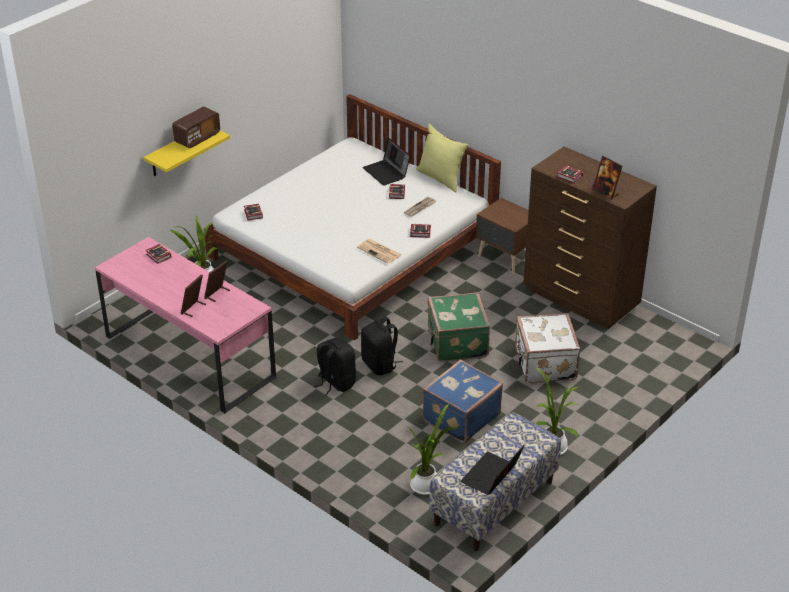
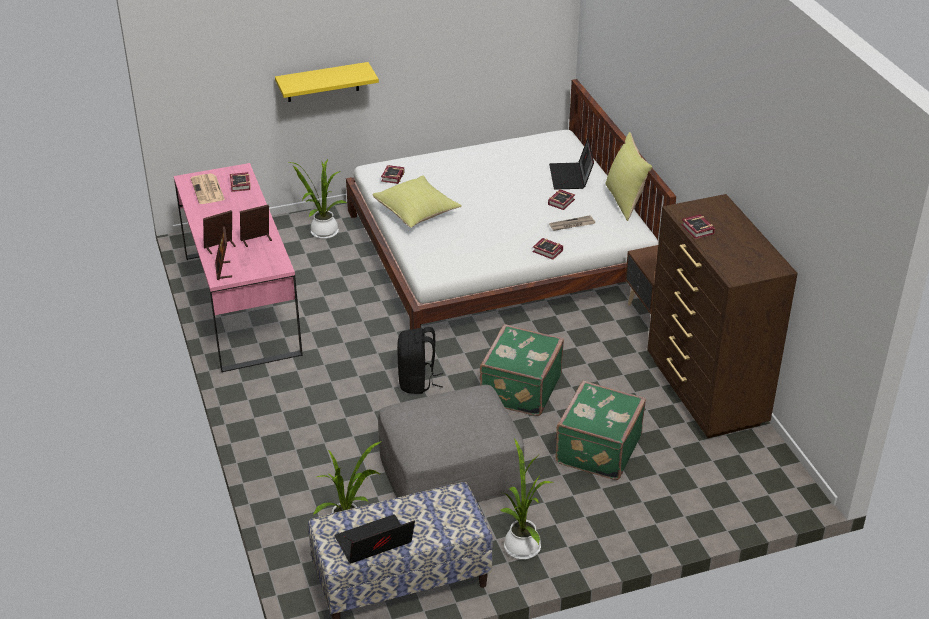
camera: 30 degrees right, 0 degrees up
(197, 138) = (343, 73): radio -> none
(298, 236) = (417, 213): none -> yellow pillow
(335, 383) = (355, 383): black backpack -> none
(380, 251) = (485, 256): newspaper -> newspaper (208, 190)
(460, 417) = (450, 471): blue suitcase -> grey ottoman
(544, 364) = (596, 449): white suitcase -> green suitcase
(605, 192) = (724, 261): picture frame -> picture frame (223, 270)

